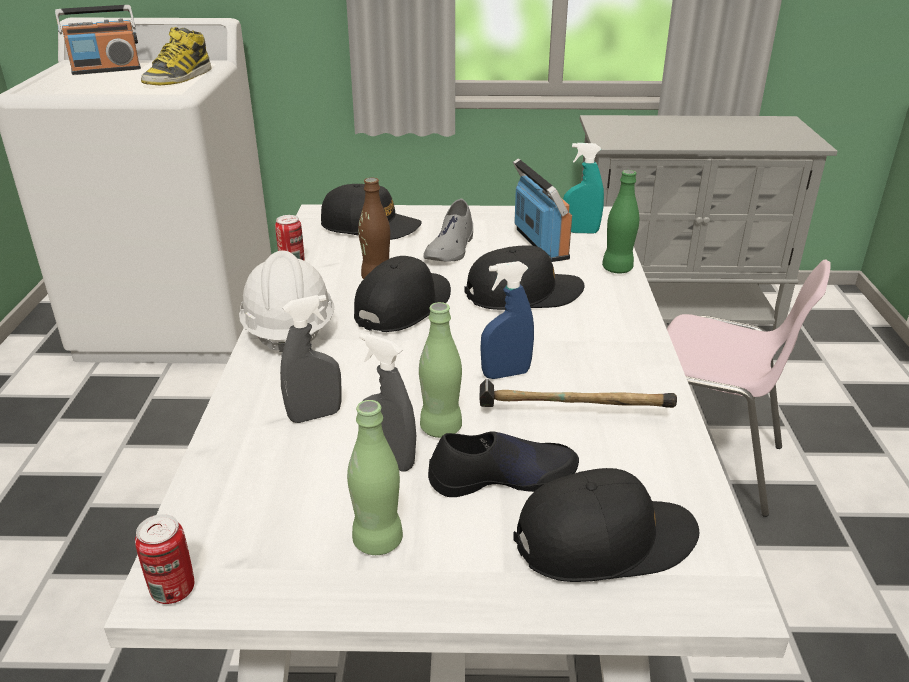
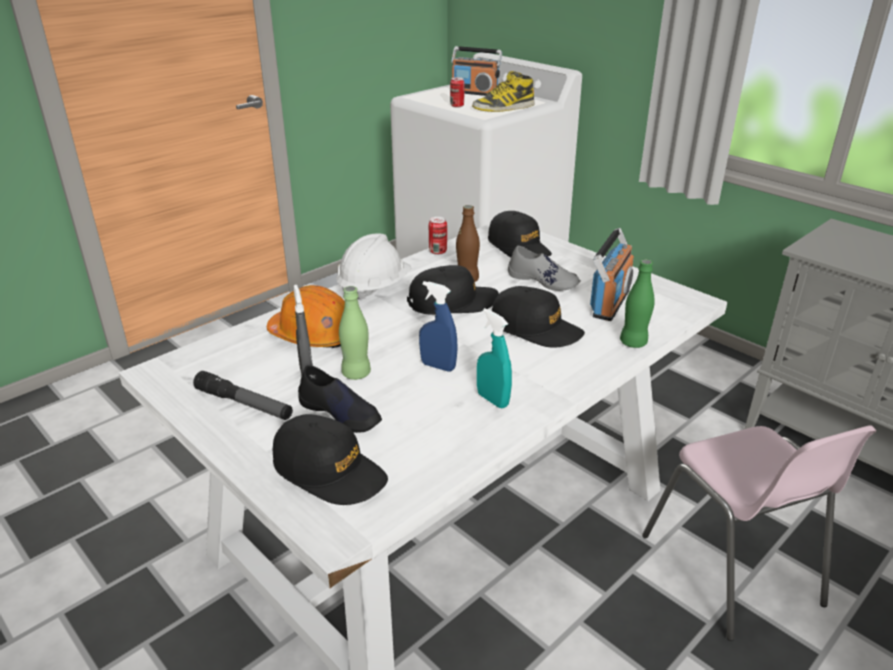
camera: 45 degrees right, 0 degrees up
(173, 590) = (154, 373): can -> can (457, 106)
(315, 415) = (314, 335): grey spray bottle -> orange hard hat
(377, 541) = (244, 404): green bottle -> flashlight
(450, 248) = (543, 280): grey shoe -> grey shoe turned 120 degrees counterclockwise
(567, 416) = (428, 406): hammer -> none
(580, 232) = (657, 307): turquoise spray bottle -> turquoise spray bottle (492, 400)

